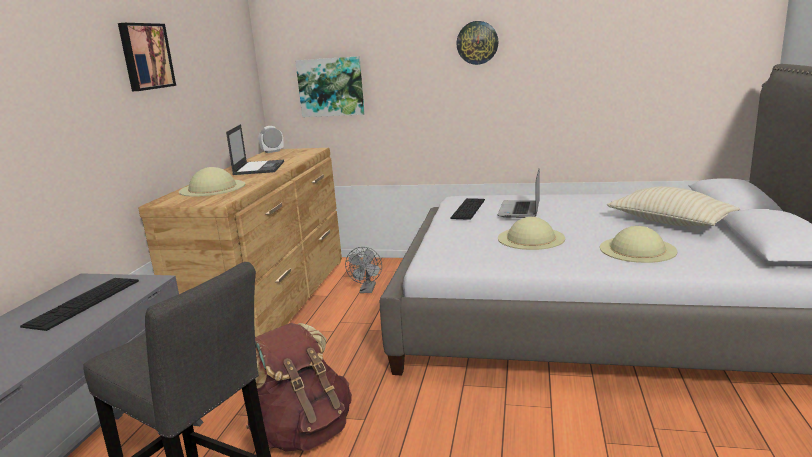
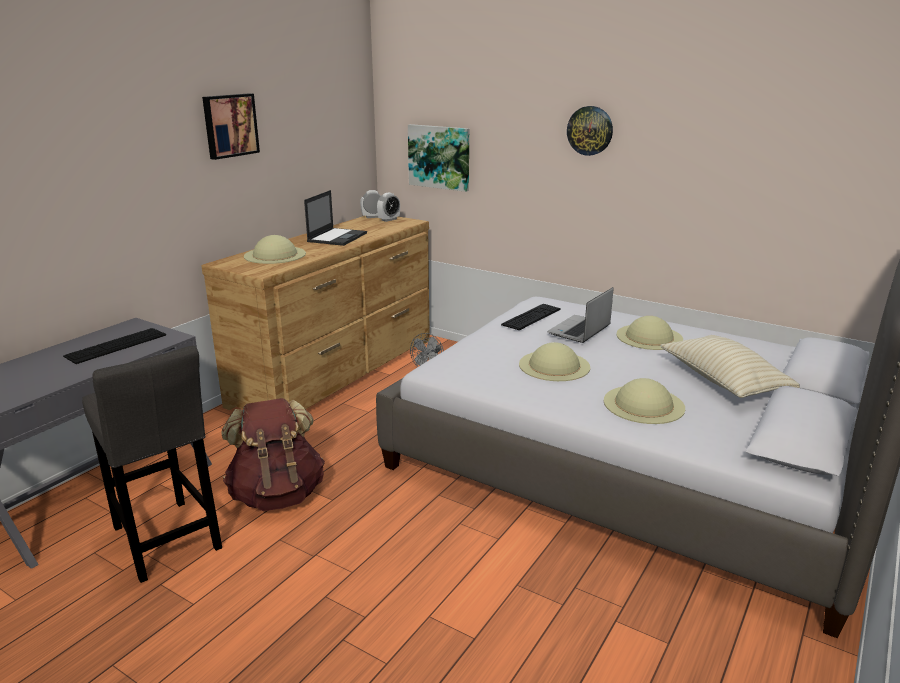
camera: 20 degrees right, 5 degrees up
(291, 151) = (389, 219): none -> alarm clock
(577, 205) = (649, 337): none -> beige hat

